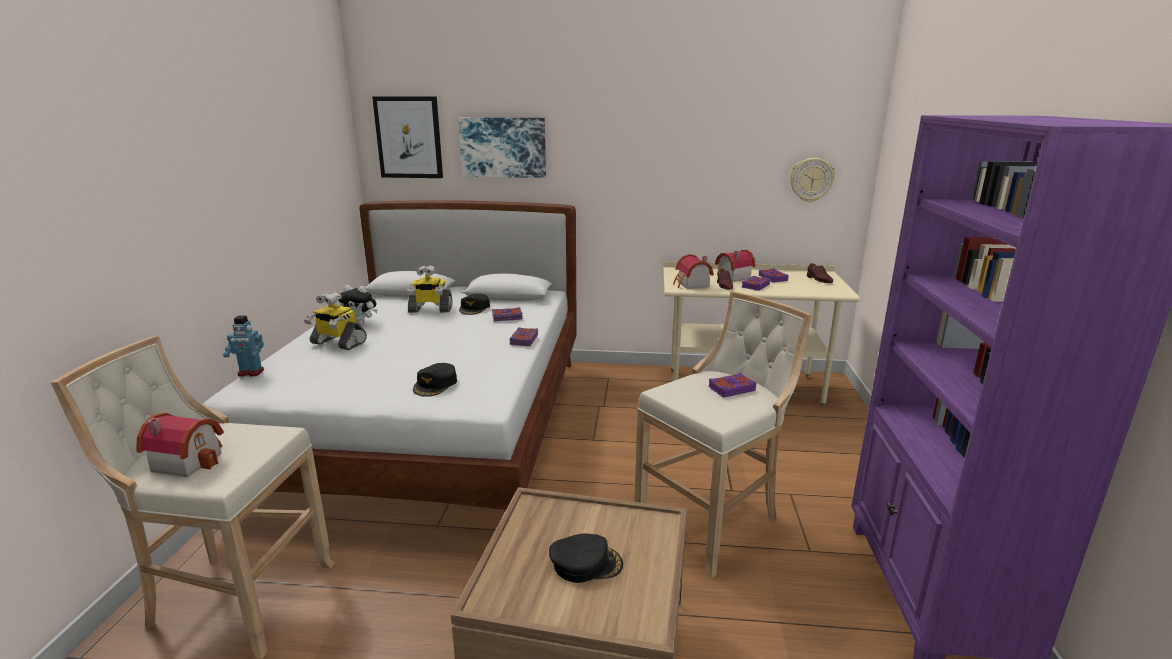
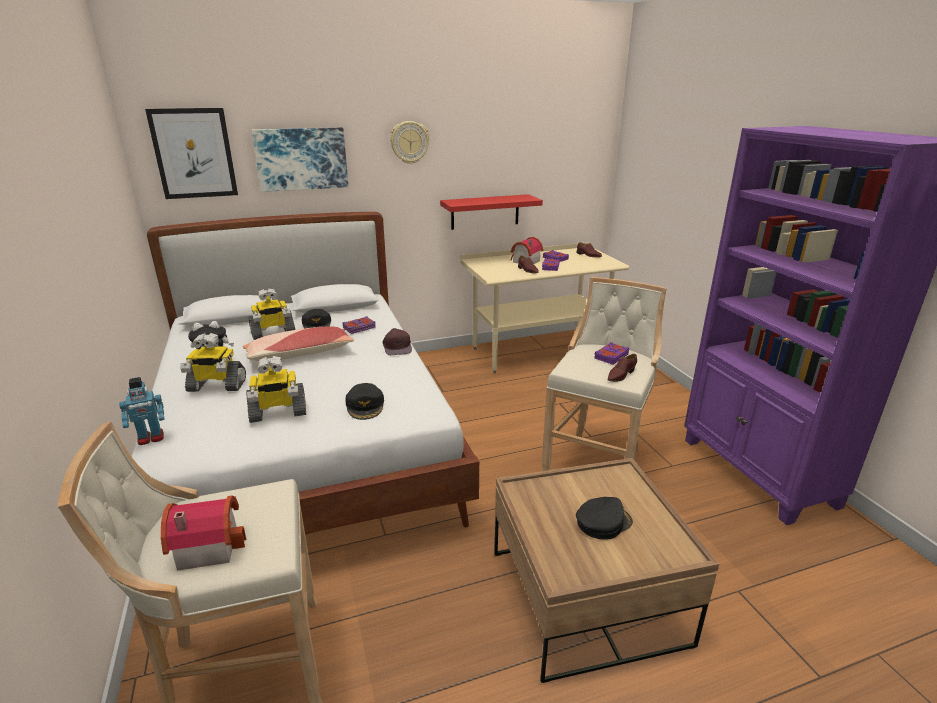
camera: 25 degrees left, 5 degrees up
(359, 374) = (278, 412): none -> toy robot
(431, 331) = (299, 354): none -> pillow
(523, 340) = (397, 347): purple book -> brown cap
(691, 285) = (502, 273): toy house -> none
(697, 216) = (485, 212): none -> red shelf
(720, 410) = (620, 375): none -> brown shoe
(811, 179) = (571, 173): wall clock -> wall clock (409, 142)

